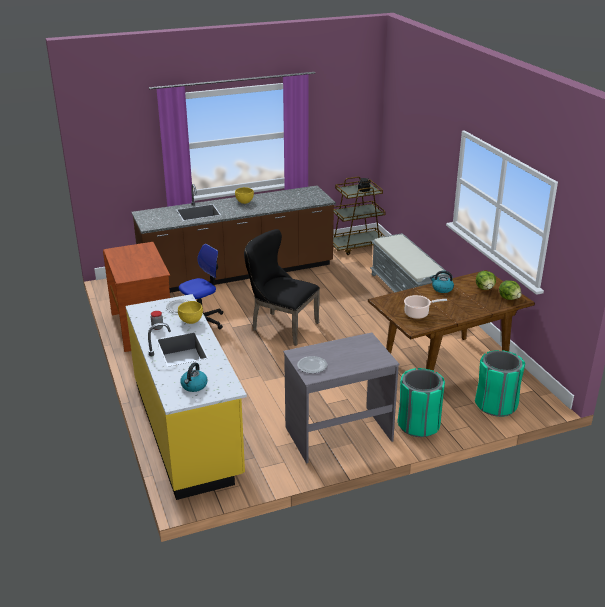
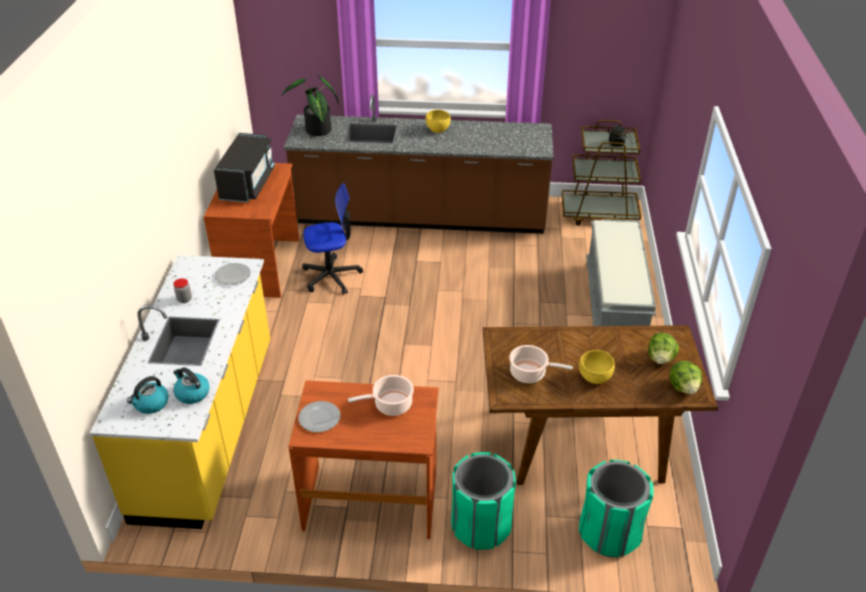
camera: 25 degrees right, 10 degrees up
(131, 259) = (248, 184): none -> black microwave
(157, 218) = (317, 131): none -> potted plant
(191, 321) = (228, 301): yellow bowl -> yellow bowl (594, 377)
(280, 326) = (416, 312): black chair -> none
(338, 433) = (371, 499): grey desk -> brown desk
(351, 348) = (390, 405): none -> cooking pot
(442, 289) = (597, 340): kettle -> kettle (192, 393)

